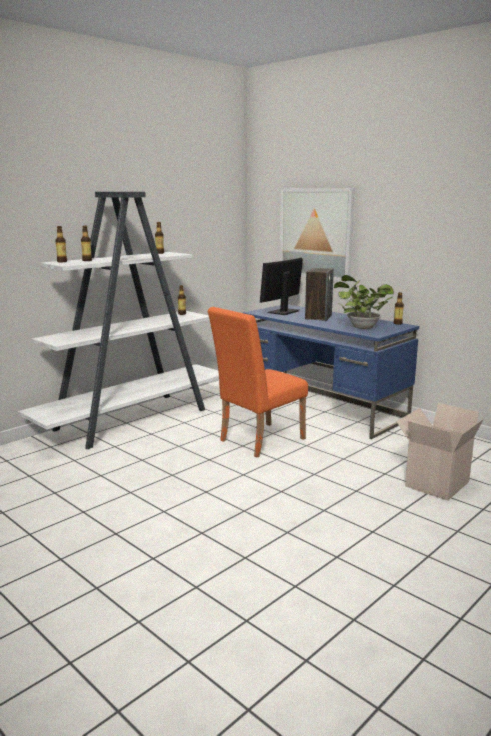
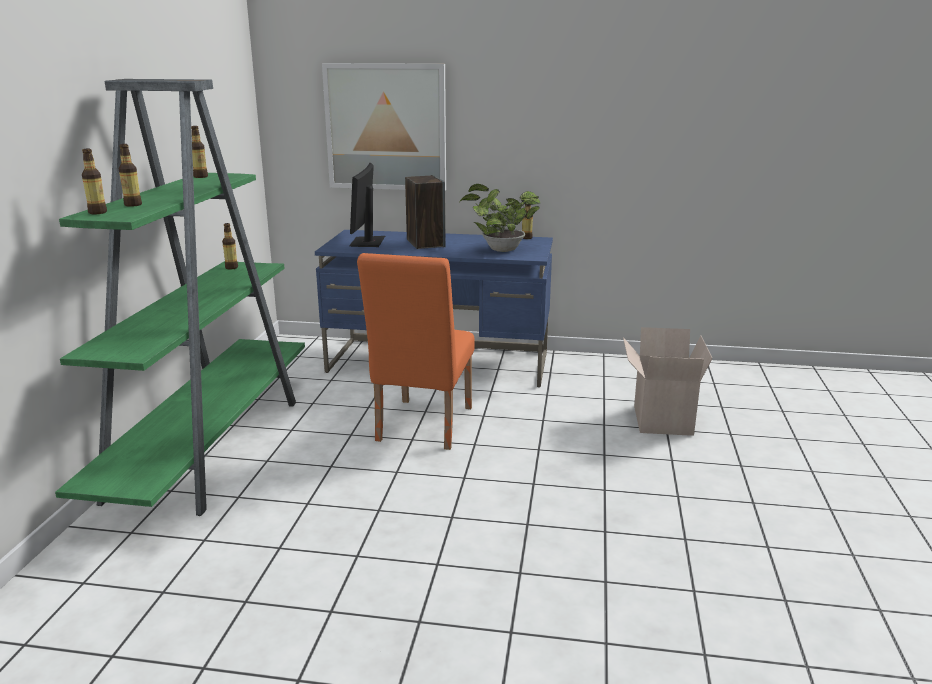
camera: 35 degrees left, 5 degrees up
(134, 419) = (210, 446): white bookcase -> green bookcase

